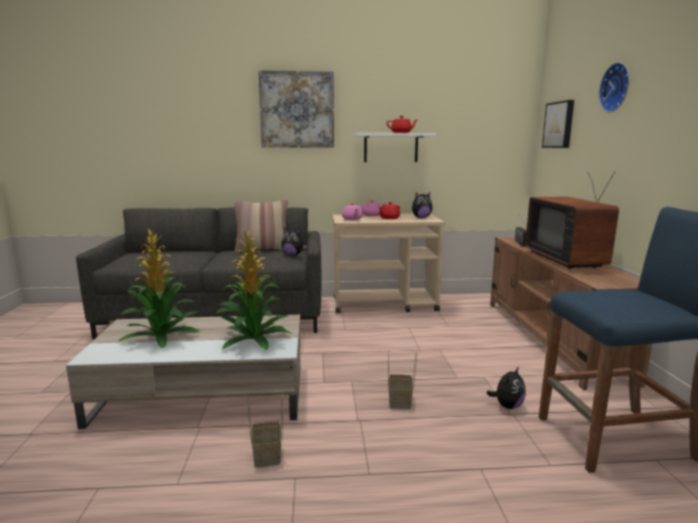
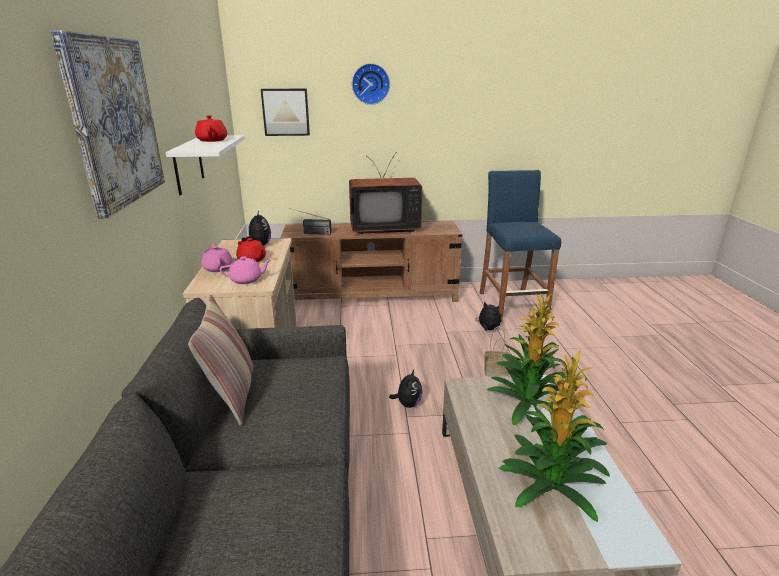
camera: 90 degrees left, 10 degrees up
(268, 456) = (605, 439): basket -> none
(293, 255) = (284, 362): plush toy -> plush toy (407, 404)

